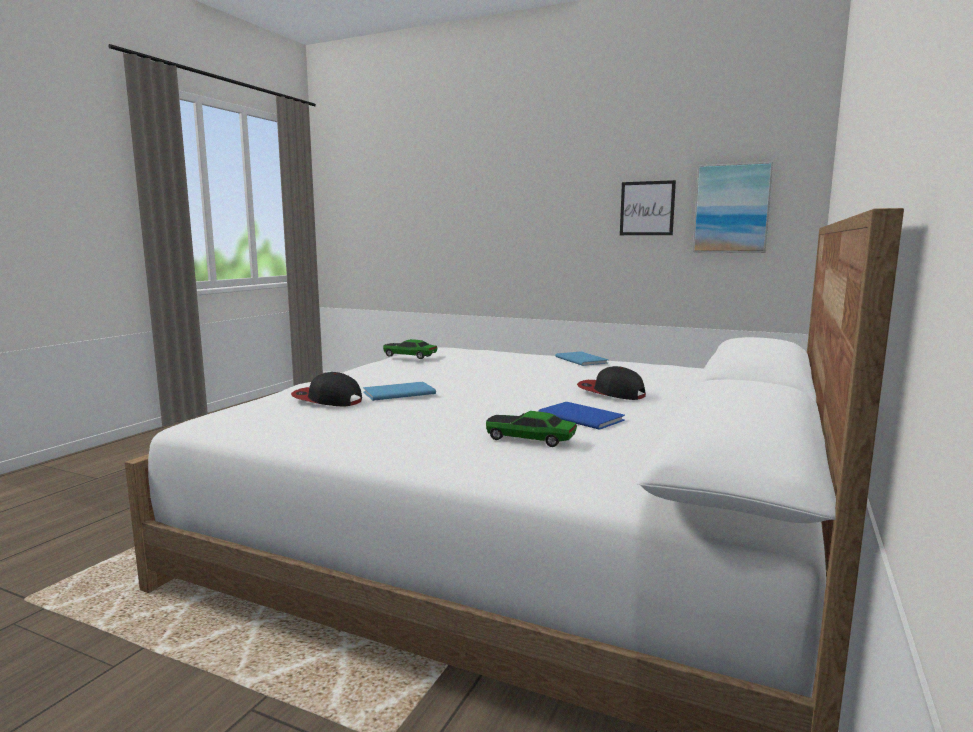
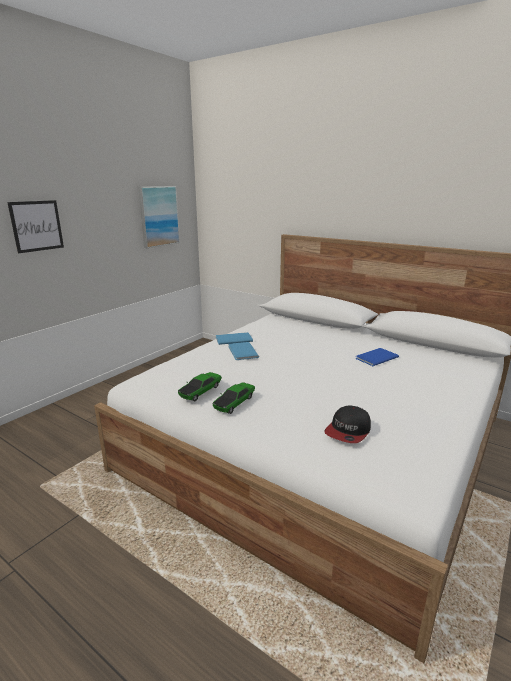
camera: 80 degrees left, 10 degrees up
(396, 392) = (323, 403): blue book -> blue book (242, 352)
(530, 439) = (421, 372): toy car -> toy car (234, 403)
(610, 392) = (327, 345): cap -> none
(647, 208) = (112, 219): picture -> picture (37, 226)

